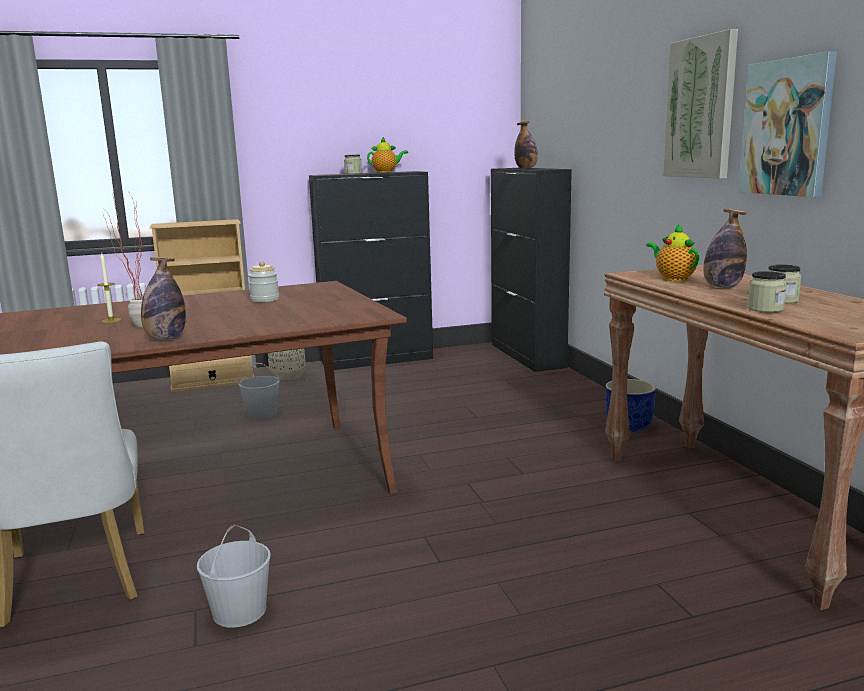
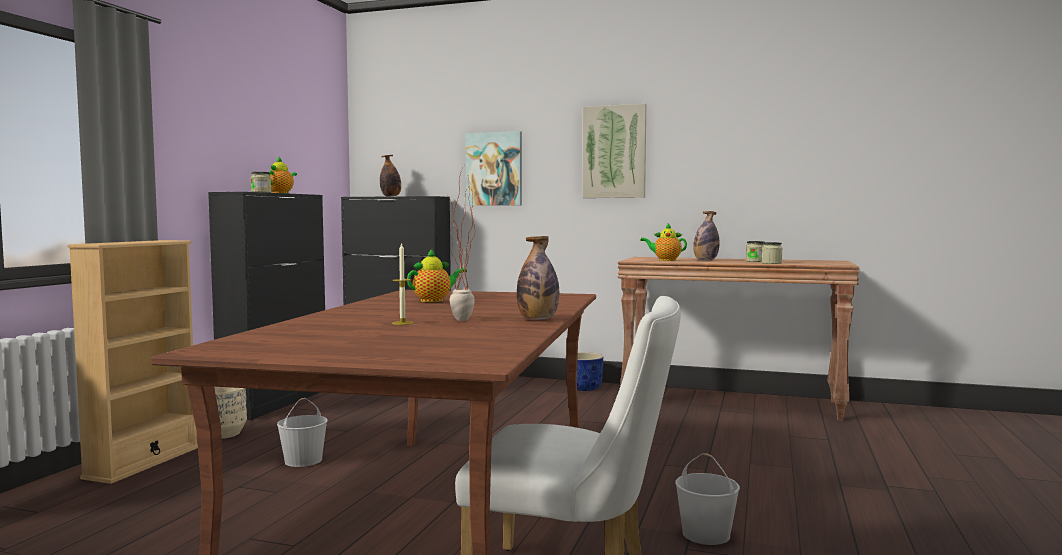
camera: 55 degrees left, 10 degrees down
(265, 299) = (434, 300): jar -> teapot
(787, 127) = (696, 166): picture -> picture (494, 169)

